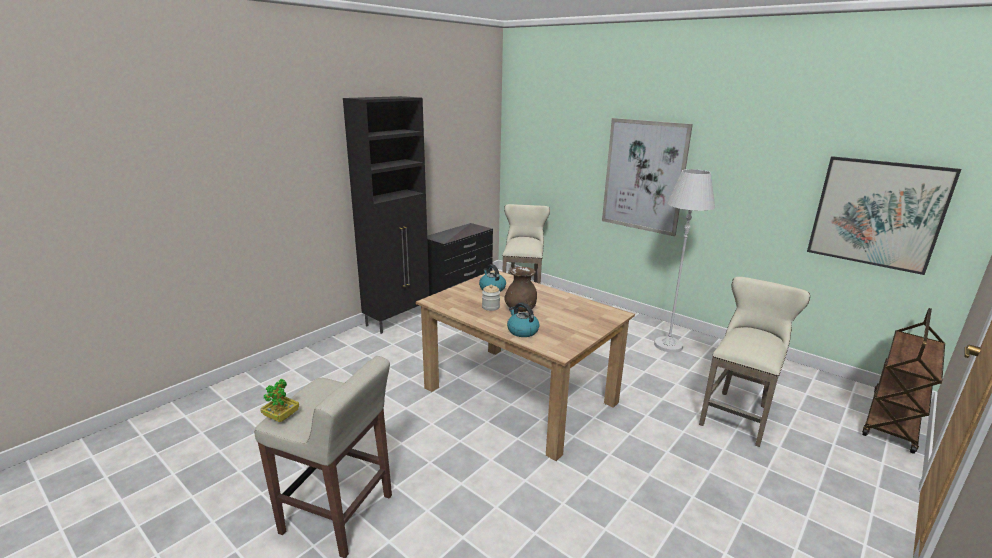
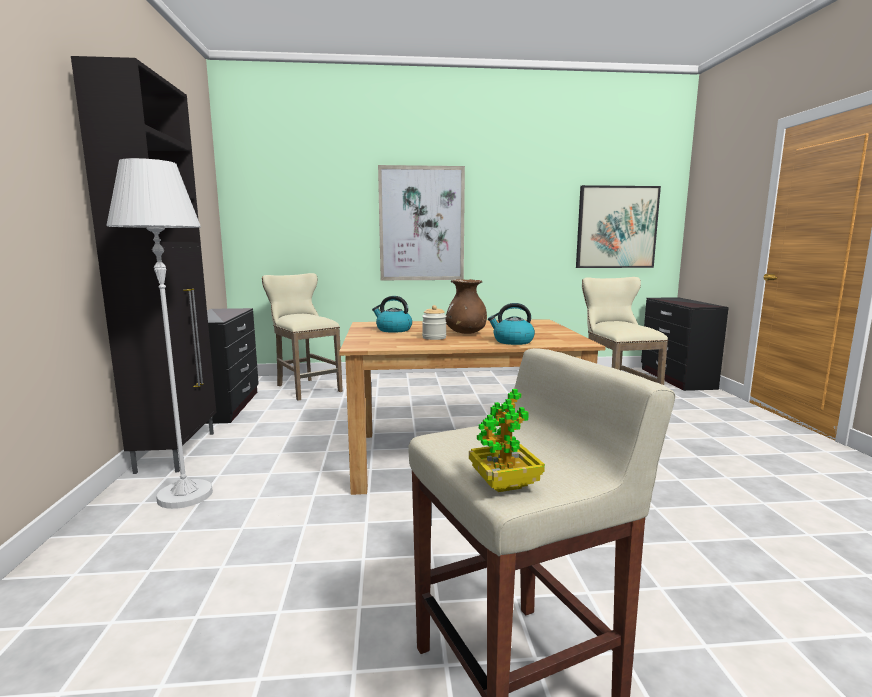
camera: 45 degrees left, 10 degrees down
(668, 345) = (497, 383): white floor lamp -> white floor lamp (185, 495)
(892, 422) = (676, 378): brown cart -> black dresser

